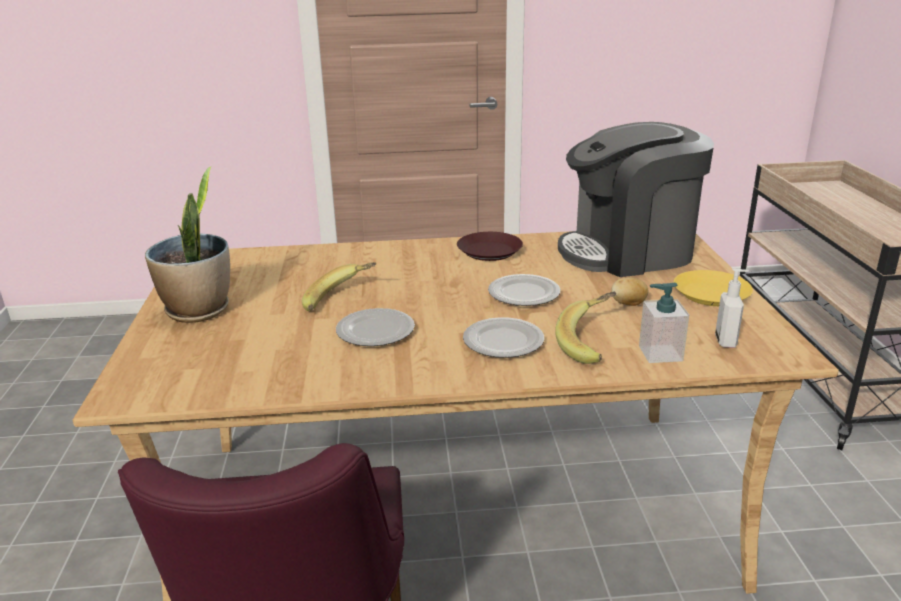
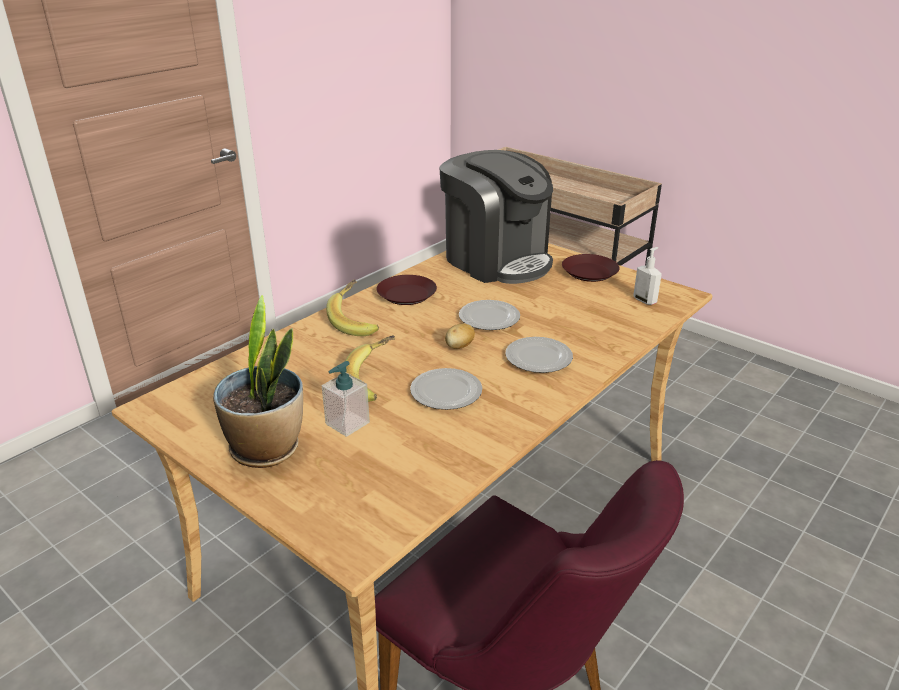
camera: 45 degrees left, 5 degrees up
(592, 344) = (588, 335): banana -> banana (357, 322)
(628, 304) = (560, 298): potato -> potato (459, 347)
(629, 252) = (496, 260): coffee machine -> coffee machine turned 75 degrees counterclockwise
(660, 353) = (629, 324): soap dispenser -> soap dispenser (347, 423)
(712, 294) = (590, 272): yellow plate -> brown plate

